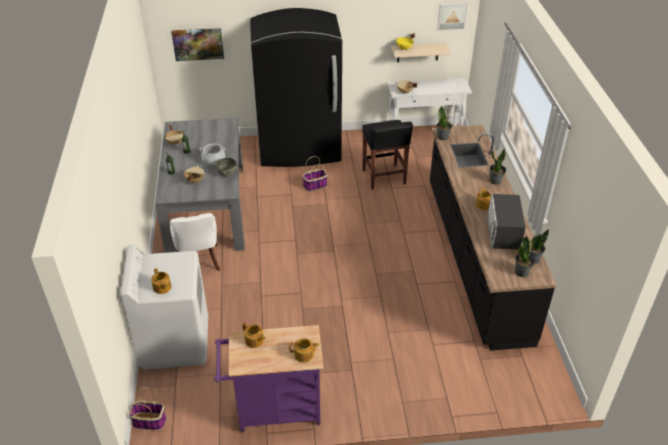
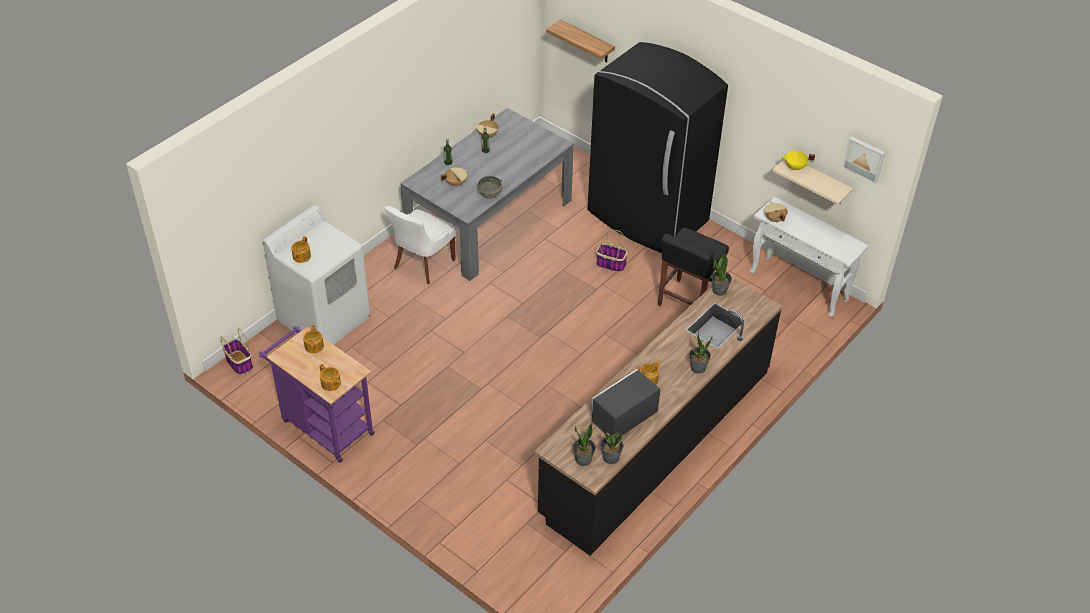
camera: 45 degrees right, 5 degrees up
(198, 44) = (587, 42): picture -> shelf
(214, 160) = (495, 174): cooking pot -> none

